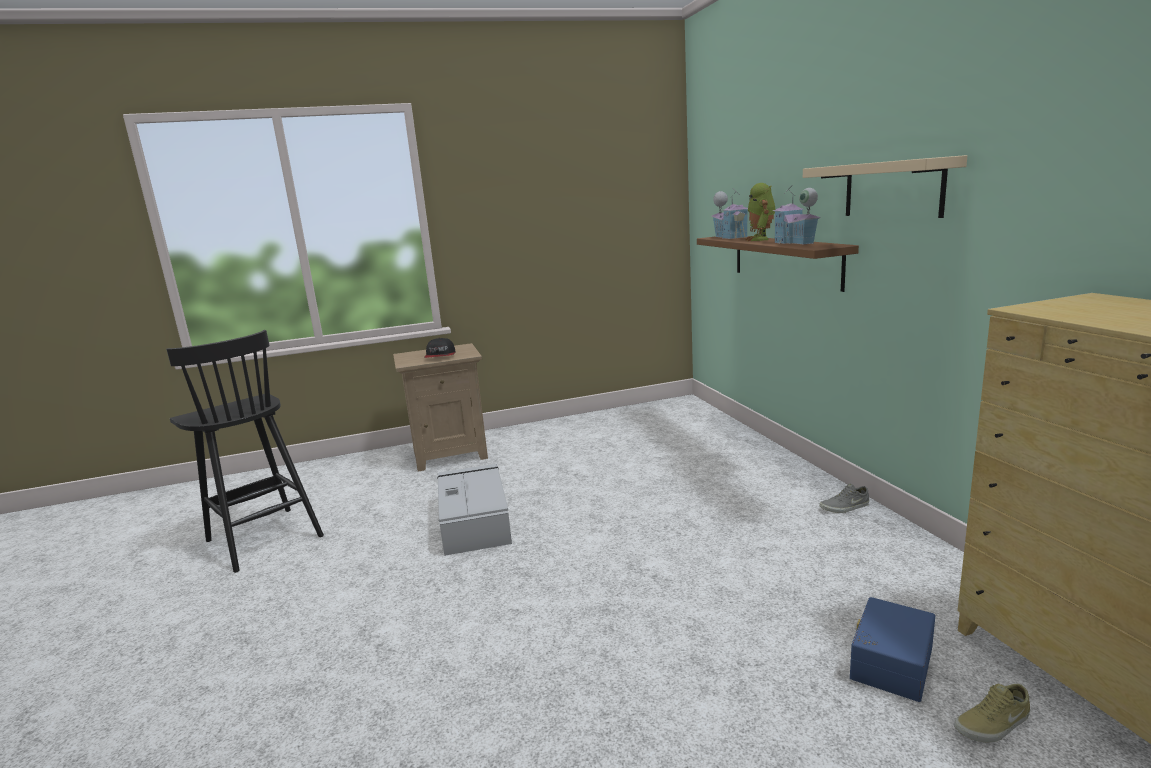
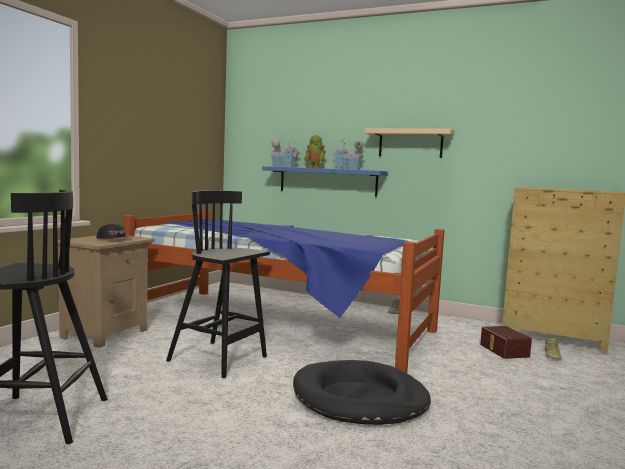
camera: 50 degrees left, 10 degrees down
(474, 520) = (220, 359): grey storage box -> black stool
(489, 639) = (360, 398): none -> black dog bed
(623, 486) = (279, 325): none -> bed
(785, 260) = (327, 181): brown shelf -> blue shelf
(889, 662) = (503, 350): blue storage box -> brown storage box

